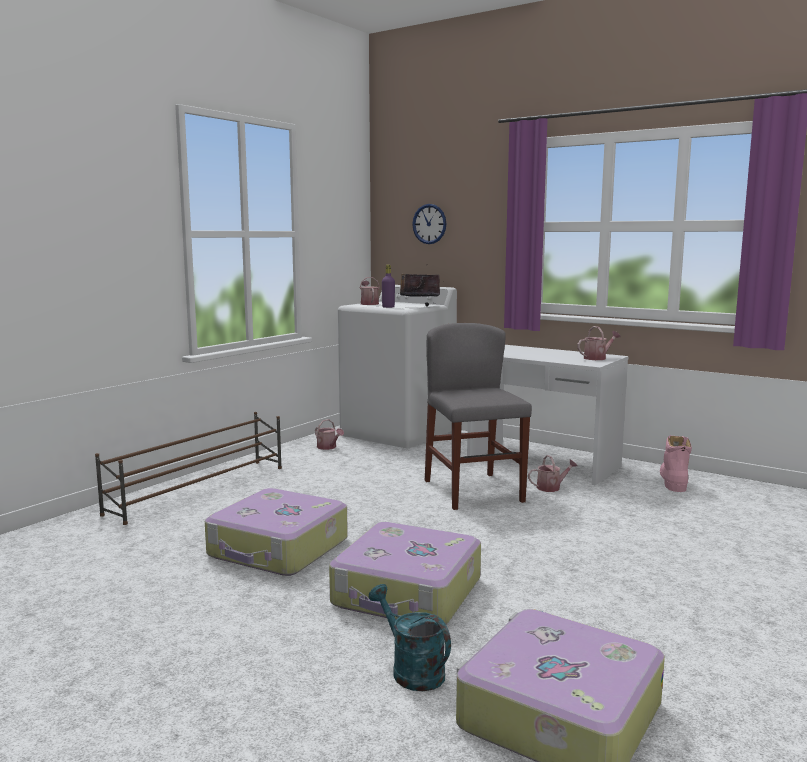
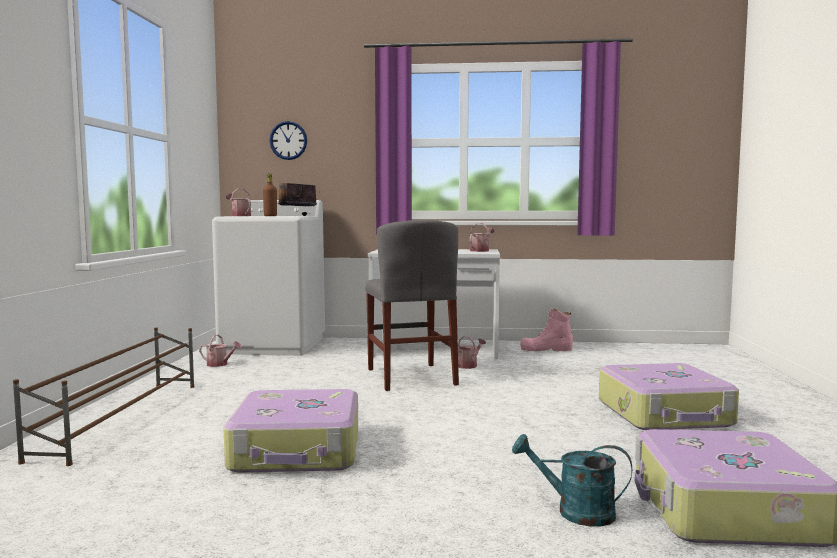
camera: 30 degrees left, 5 degrees down
(388, 307) = (270, 216): purple bottle -> brown bottle
(407, 593) = (477, 457): suitcase -> suitcase (665, 414)
(473, 491) = (410, 377): grey chair -> grey chair turned 150 degrees counterclockwise
(673, 481) = (546, 349): pink boot -> pink boot turned 75 degrees counterclockwise

